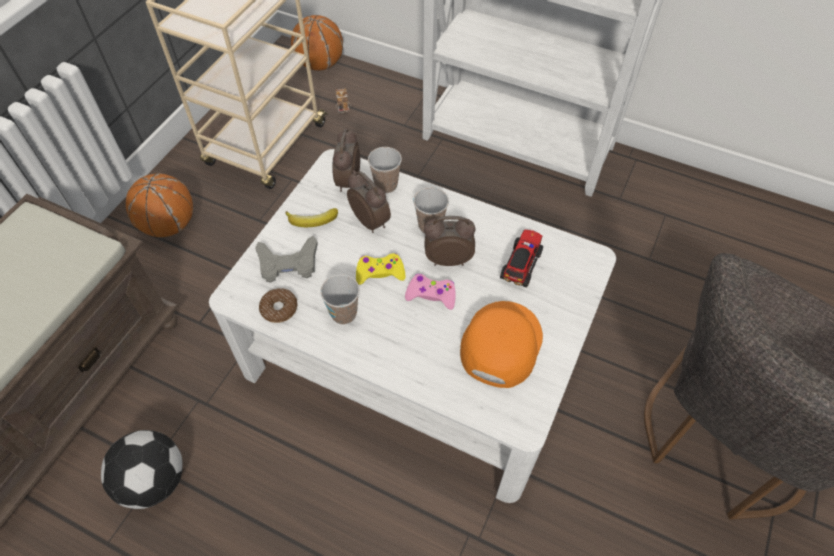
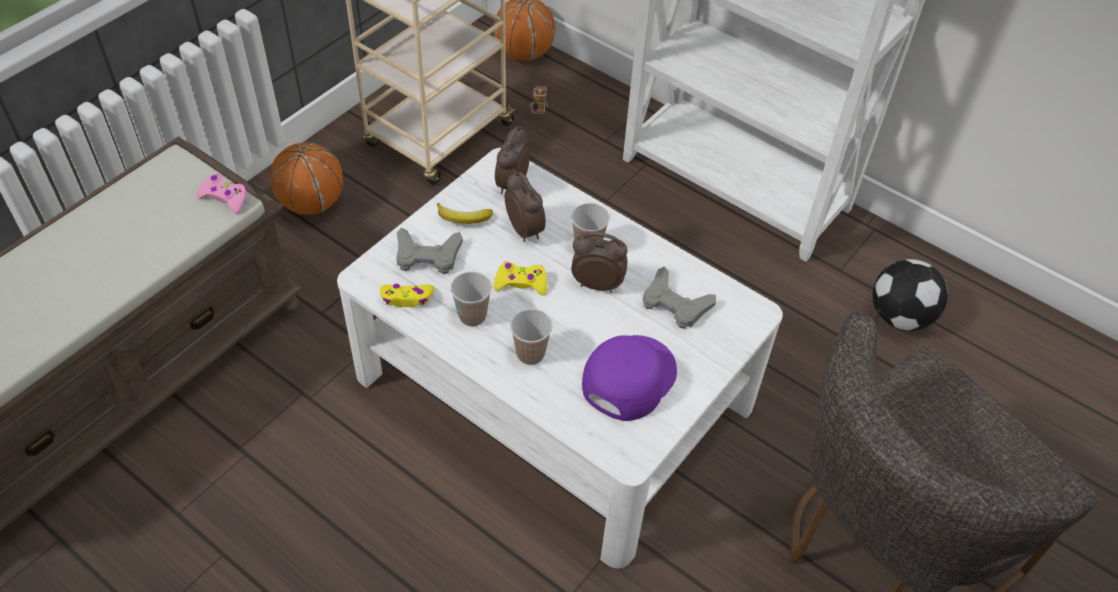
camera: 10 degrees right, 5 degrees down
(154, 481) = (238, 464): football -> football (899, 317)
(279, 309) = (407, 298): donut -> yellow game controller
(386, 185) = (552, 196): cup -> cup (530, 354)
(431, 295) = (569, 315): pink game controller -> pink game controller (225, 198)
(499, 344) = (627, 377): orange cap -> purple cap
(521, 264) = (675, 304): toy truck -> grey game controller

